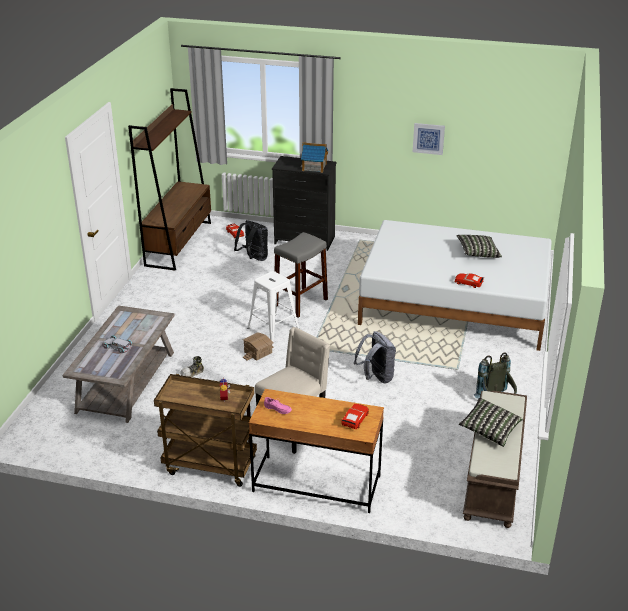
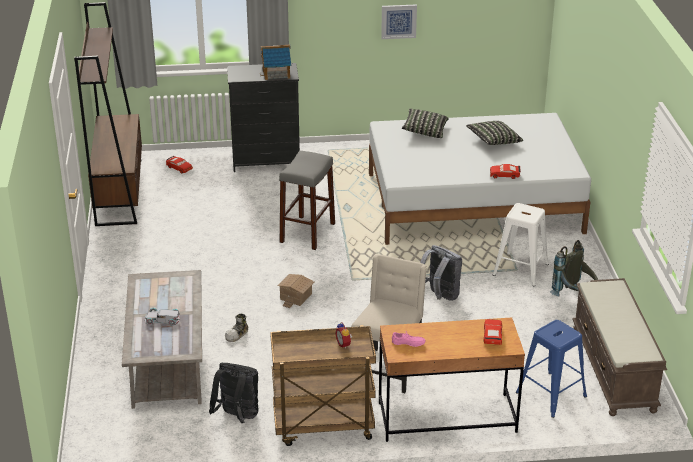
camera: 20 degrees left, 0 degrees up
(253, 258) = (220, 193): black backpack -> black backpack (237, 417)
(272, 328) = (294, 267): white stool -> white stool (520, 269)
(421, 486) = (551, 395): none -> blue stool
(490, 429) = (610, 319): pillow -> pillow (425, 131)

